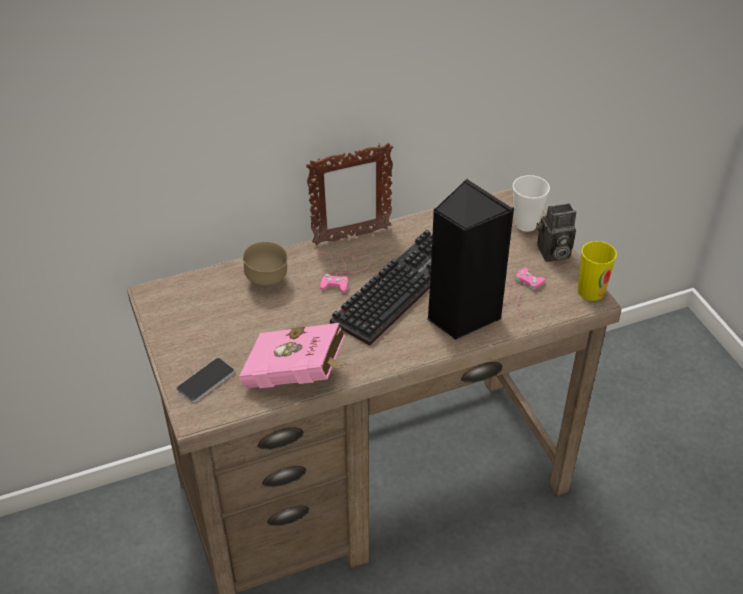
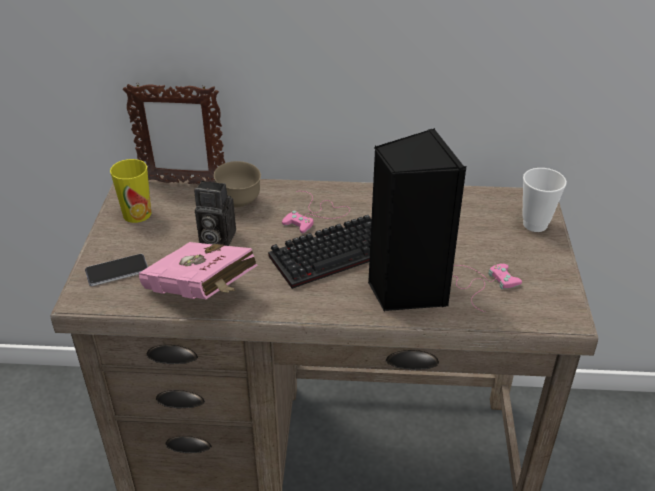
camera: 25 degrees right, 5 degrees down
(351, 236) = (346, 187): picture frame -> picture frame (183, 183)
(552, 253) = (548, 260): camera -> camera (215, 238)
(591, 291) = (570, 310): cup -> cup (137, 214)

